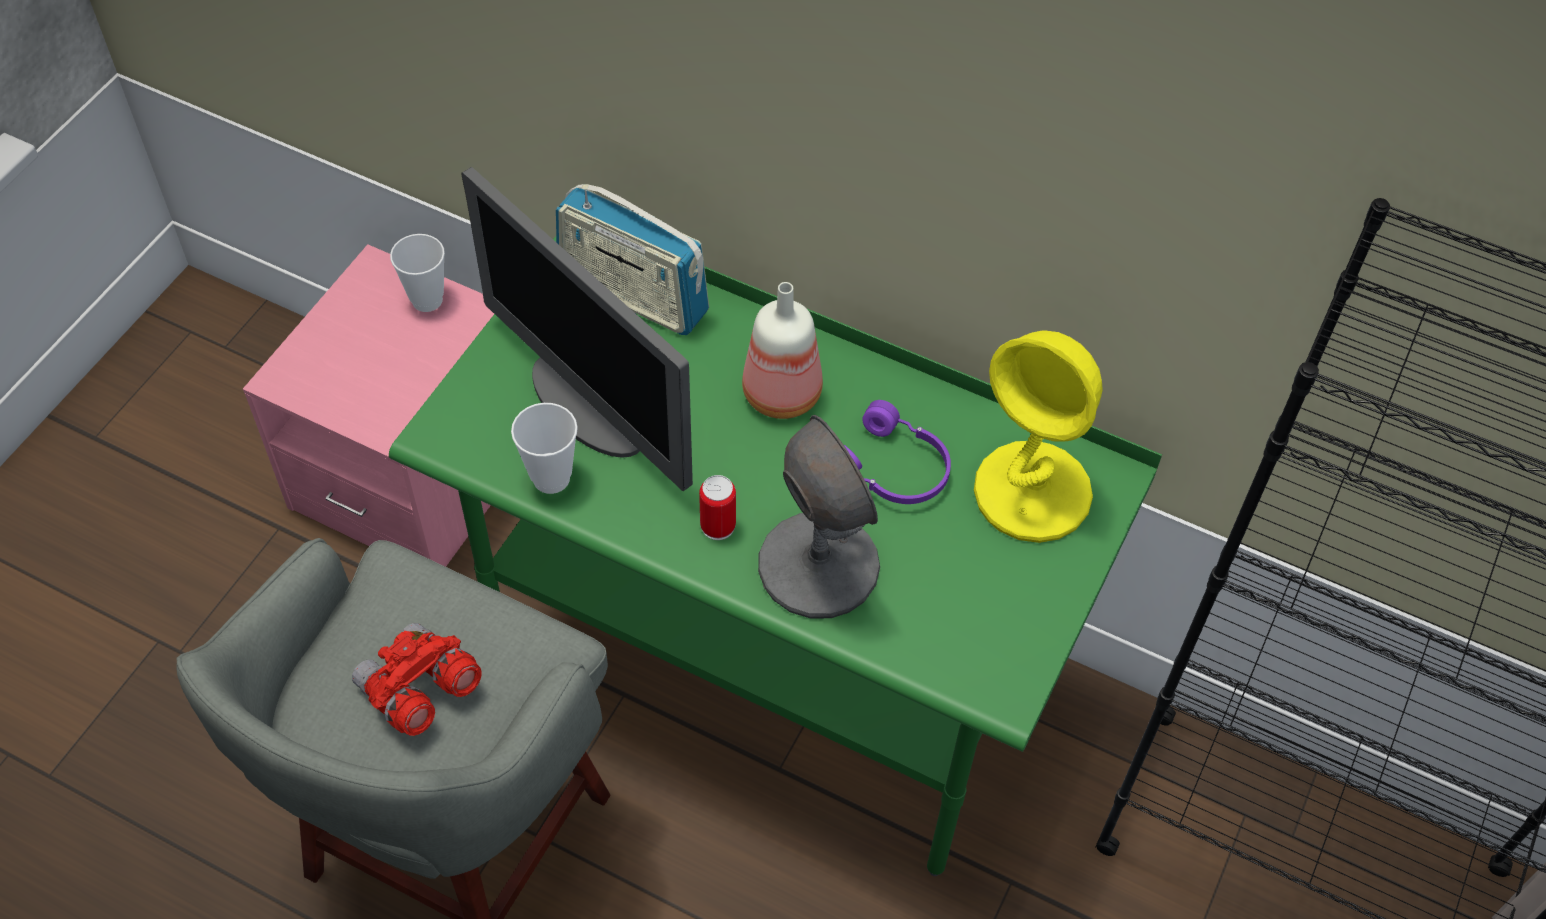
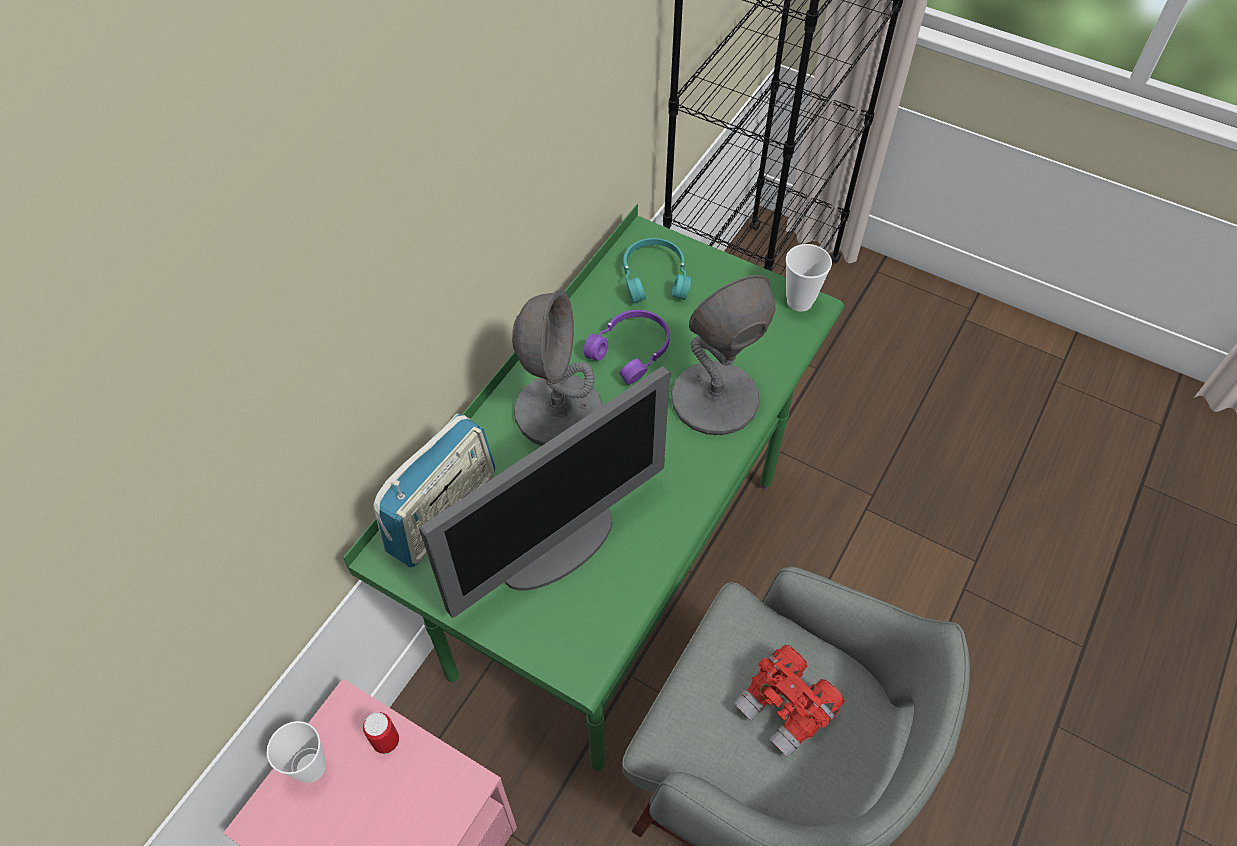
camera: 85 degrees left, 0 degrees up
(551, 478) = (630, 574): cup -> cup (799, 301)
(718, 526) = (679, 459): can -> can (386, 741)
(784, 394) = (558, 411): bottle -> grey table lamp
(1033, 493) = (655, 277): yellow table lamp -> turquoise headphones

